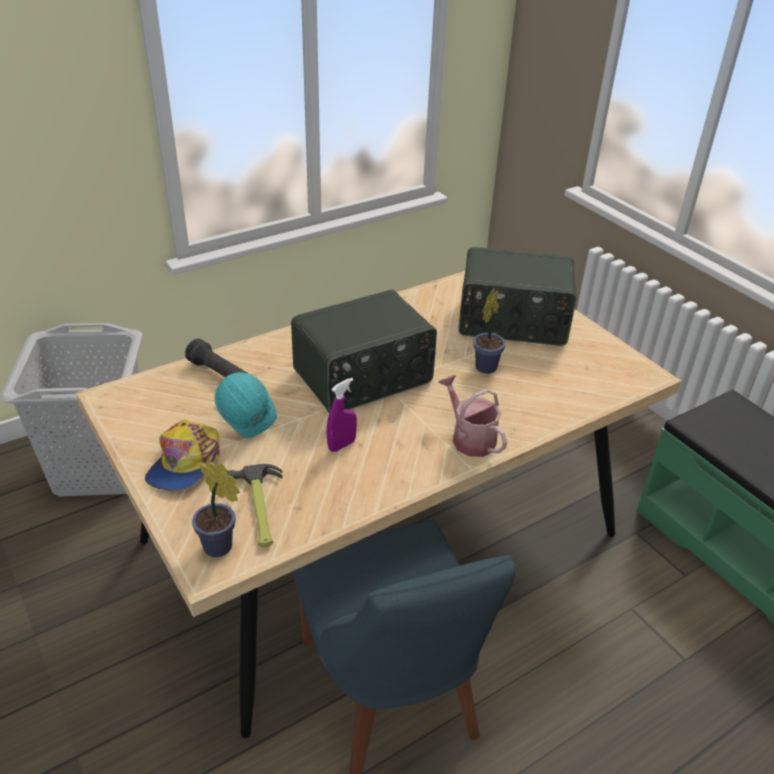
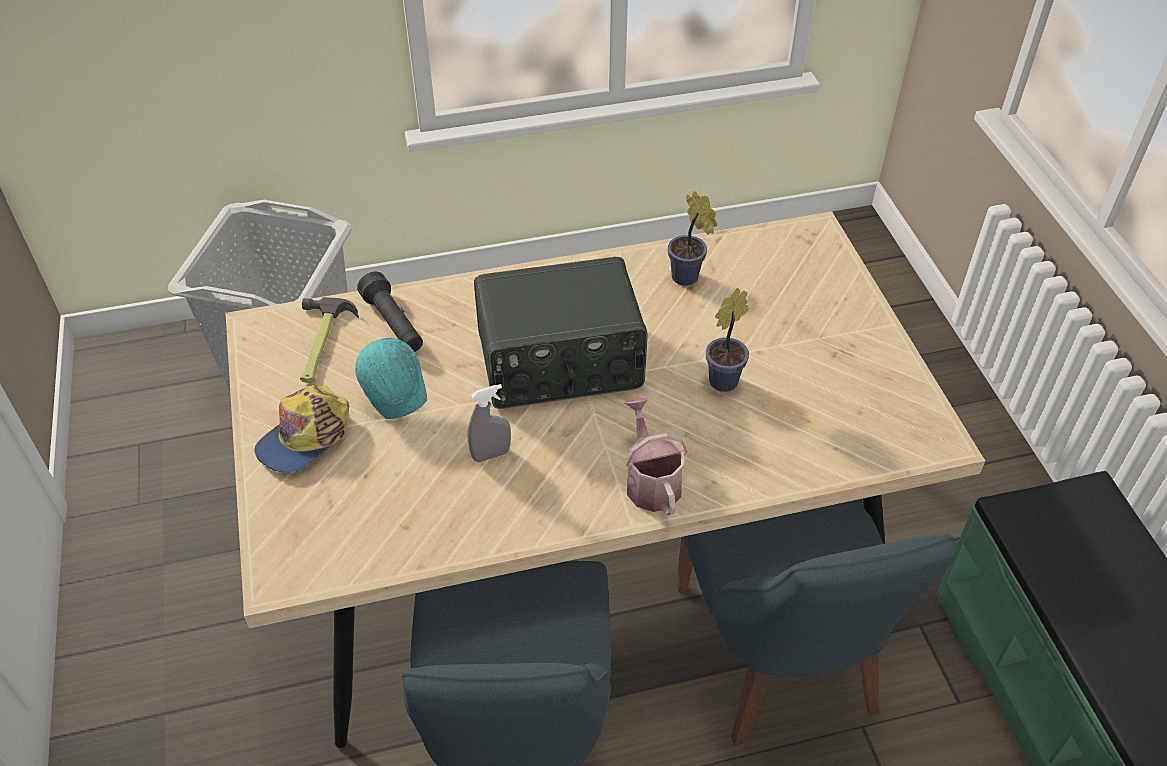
camera: 20 degrees right, 10 degrees up
(221, 548) = (301, 557): potted plant -> potted plant (687, 279)
(259, 509) = (362, 517): hammer -> hammer (321, 344)
(342, 445) = (491, 454): purple spray bottle -> grey spray bottle
(512, 322) = (795, 318): radio -> none
(553, 577) = (778, 656): none -> blue chair

